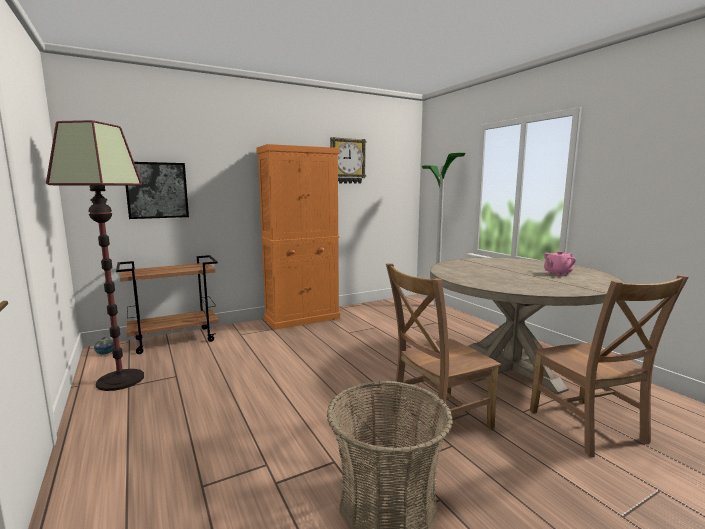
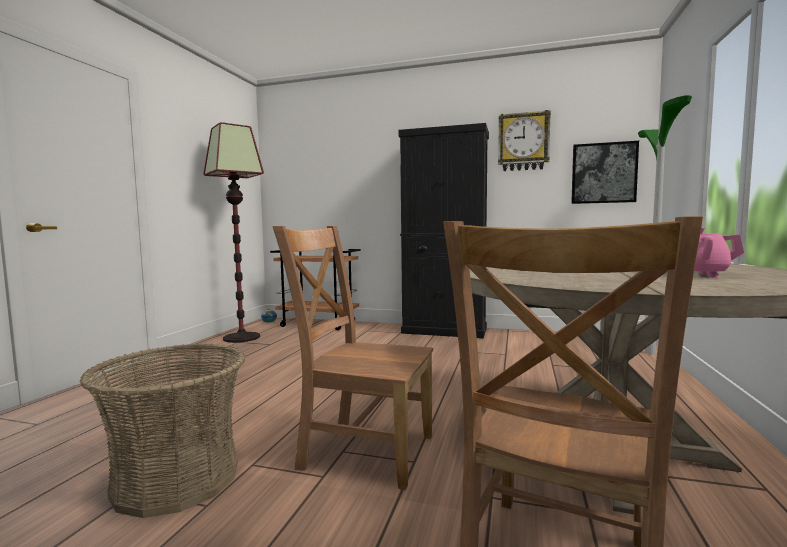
camera: 45 degrees right, 5 degrees down
(157, 190) = (322, 187): picture -> picture (603, 173)
(302, 318) = (444, 331): orange cabinet -> black cabinet

